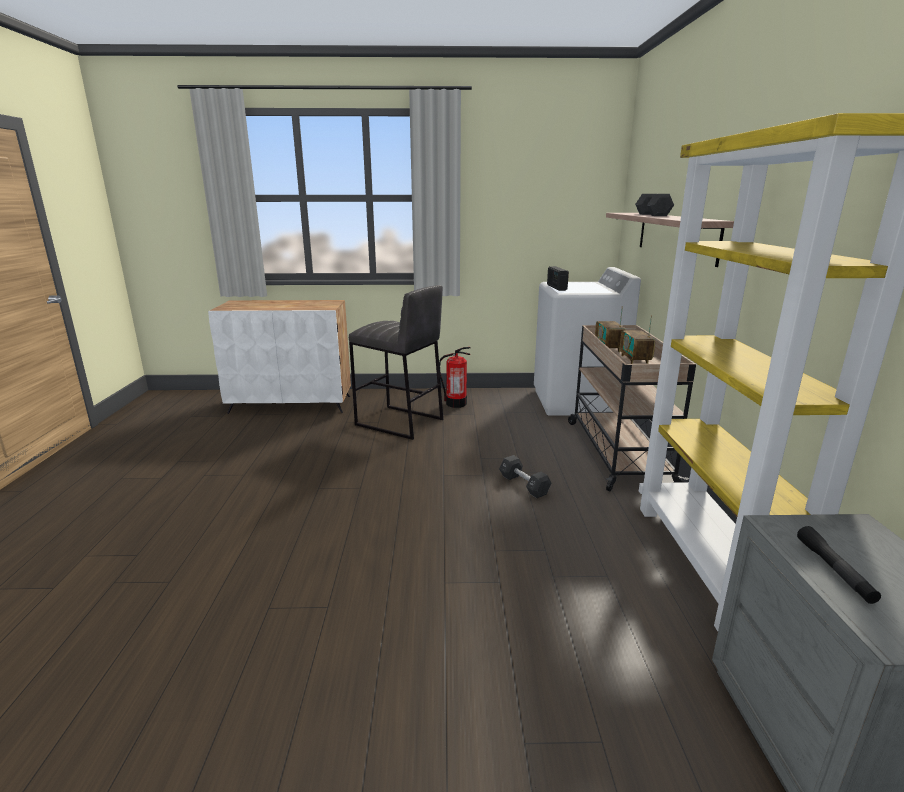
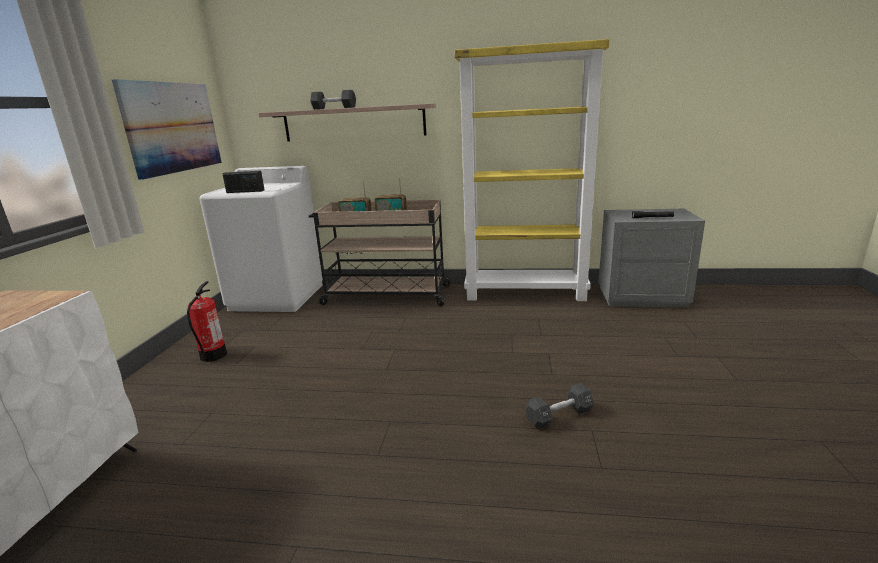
camera: 80 degrees left, 0 degrees up
(399, 422) = (230, 395): grey stool -> none
(524, 485) = (421, 333): black dumbbell -> black dumbbell (559, 416)
(537, 220) = (172, 127): none -> picture

